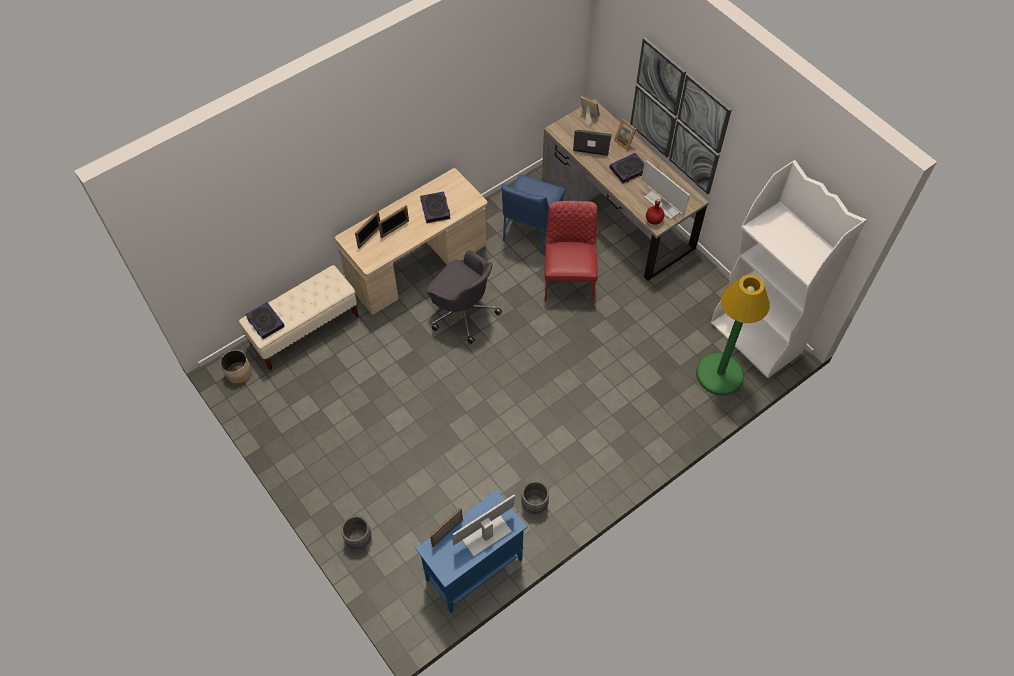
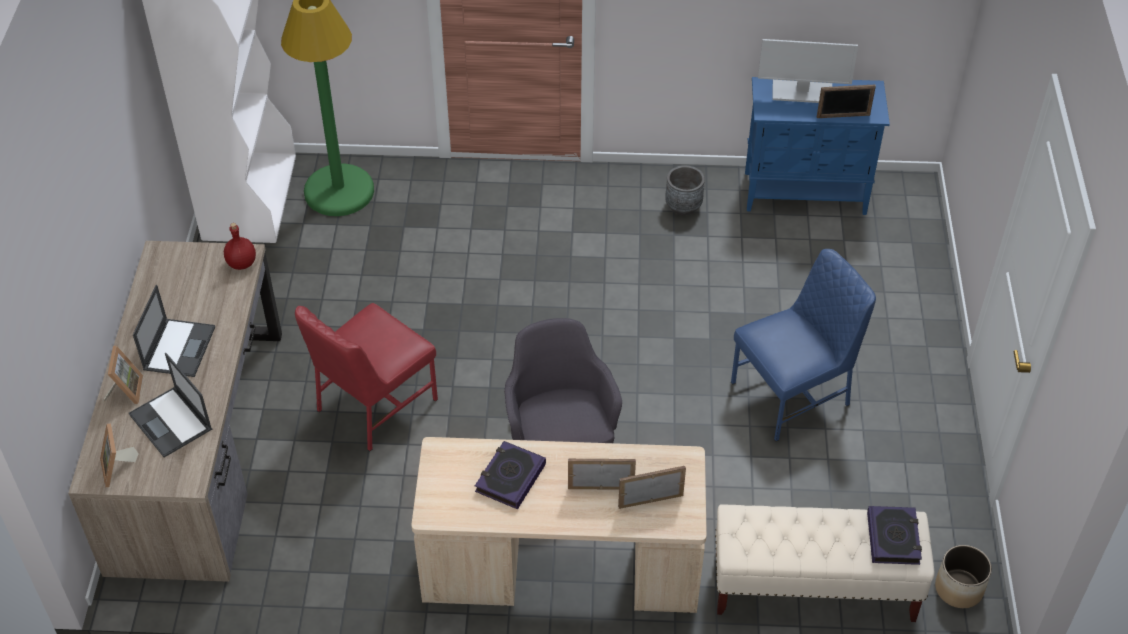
camera: 140 degrees left, 10 degrees down
(358, 538) = (917, 292): grey planter -> none
(530, 229) = (342, 510): blue chair -> blue chair (793, 394)
(628, 170) = (179, 347): book -> laptop
(663, 203) = (201, 275): monitor -> none
(678, 117) = (90, 233): picture -> none

